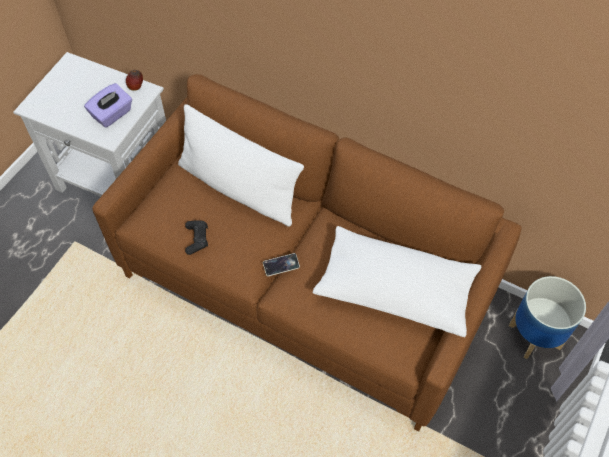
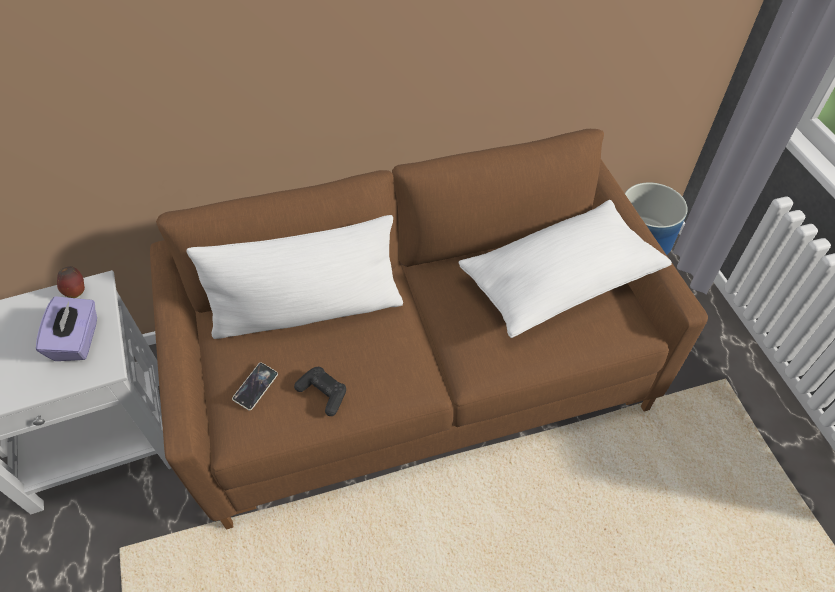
camera: 45 degrees left, 5 degrees down
(281, 266) = (438, 346): phone -> phone (256, 387)

